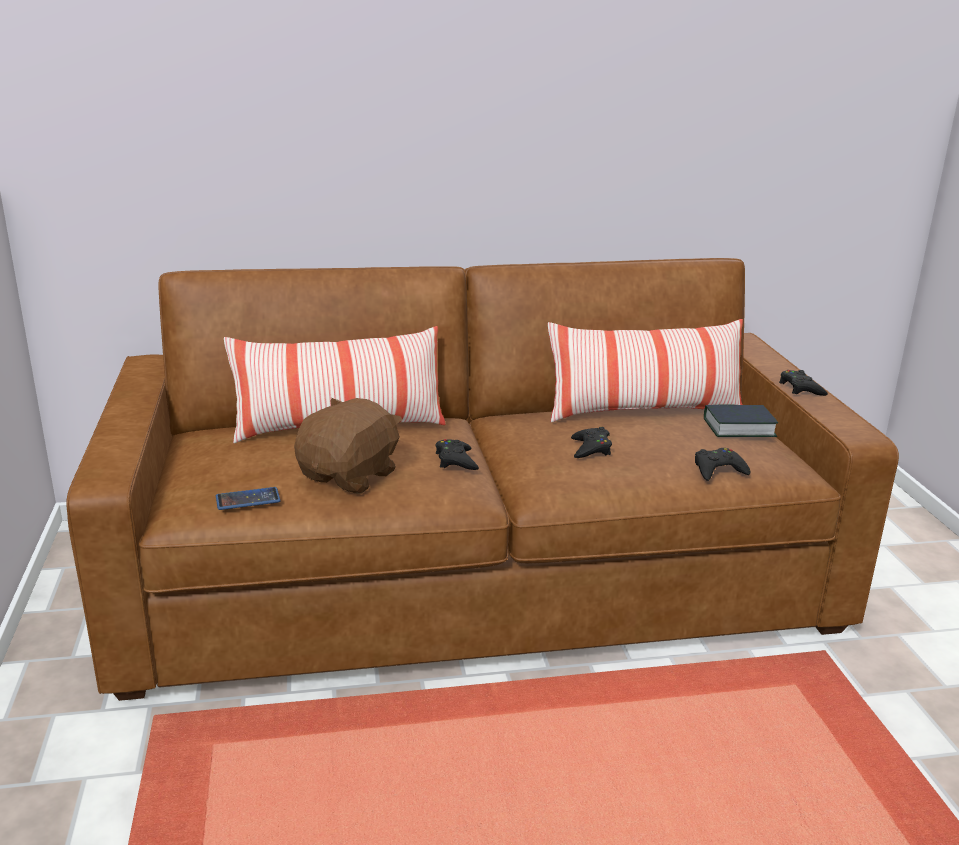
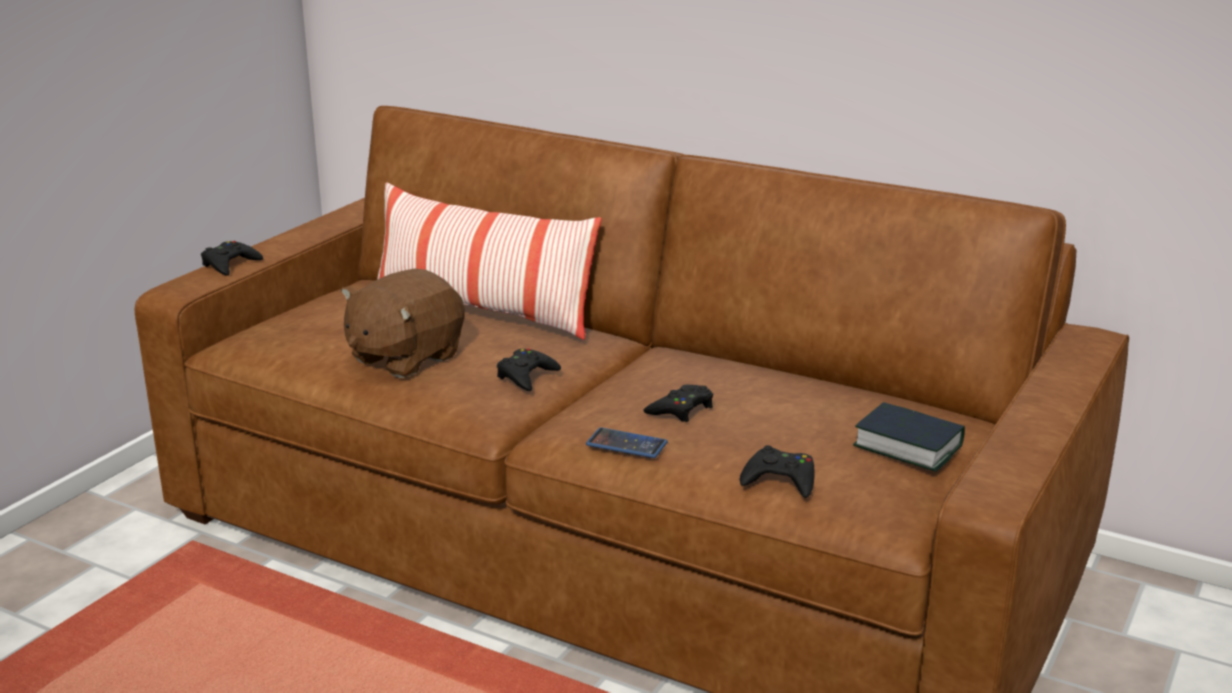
camera: 40 degrees right, 0 degrees up
(248, 499) = (289, 349): phone -> phone (626, 444)
(350, 476) = (404, 357): brown plush toy -> brown plush toy turned 150 degrees clockwise
(644, 412) = (834, 394): pillow -> none
(800, 388) = (1032, 418): black game controller -> black game controller (230, 264)

